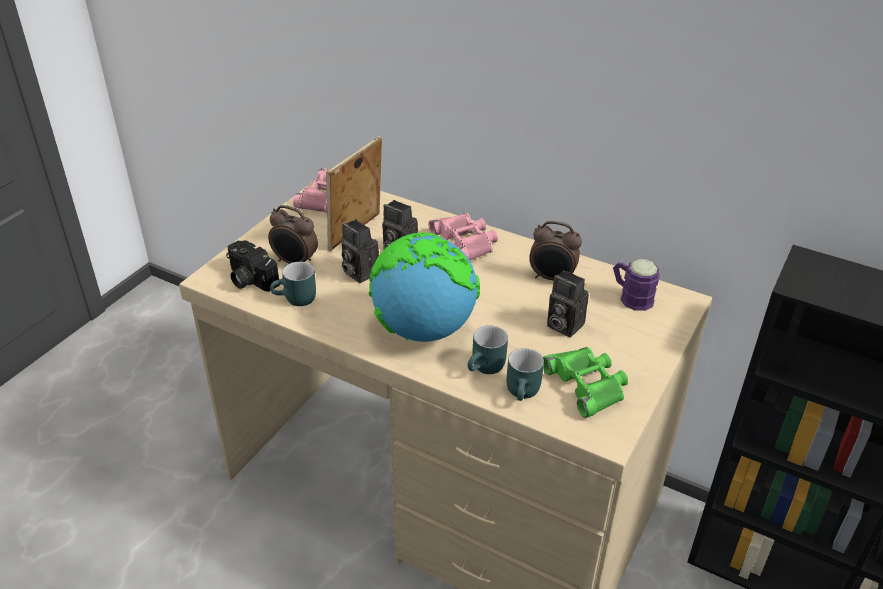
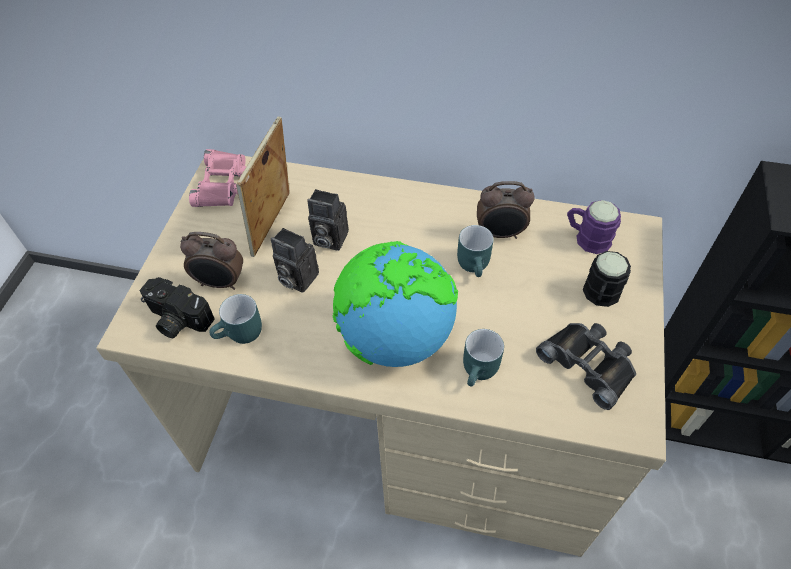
camera: 15 degrees left, 15 degrees up
(465, 242) = (394, 208): pink binoculars -> none
(524, 392) = (531, 393): turquoise mug -> turquoise mug (476, 265)
(562, 325) = (534, 292): camera -> none
(587, 384) = (589, 363): green binoculars -> black binoculars
(621, 340) = (599, 296): none -> black mug

